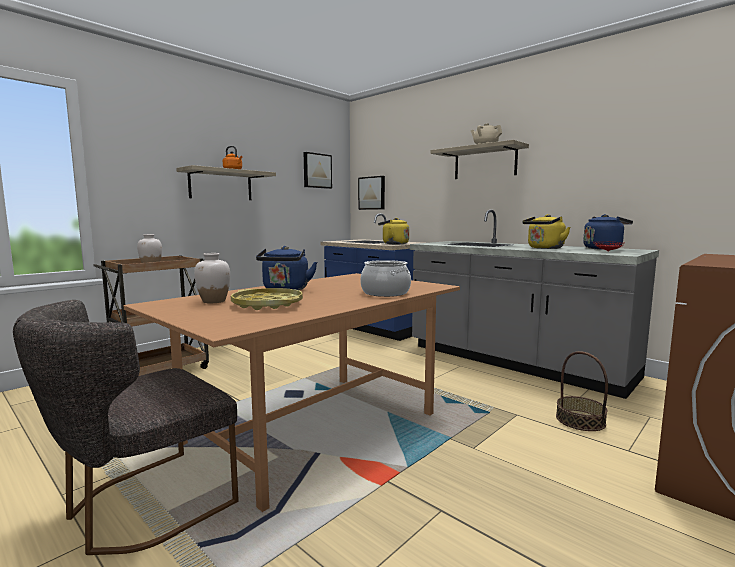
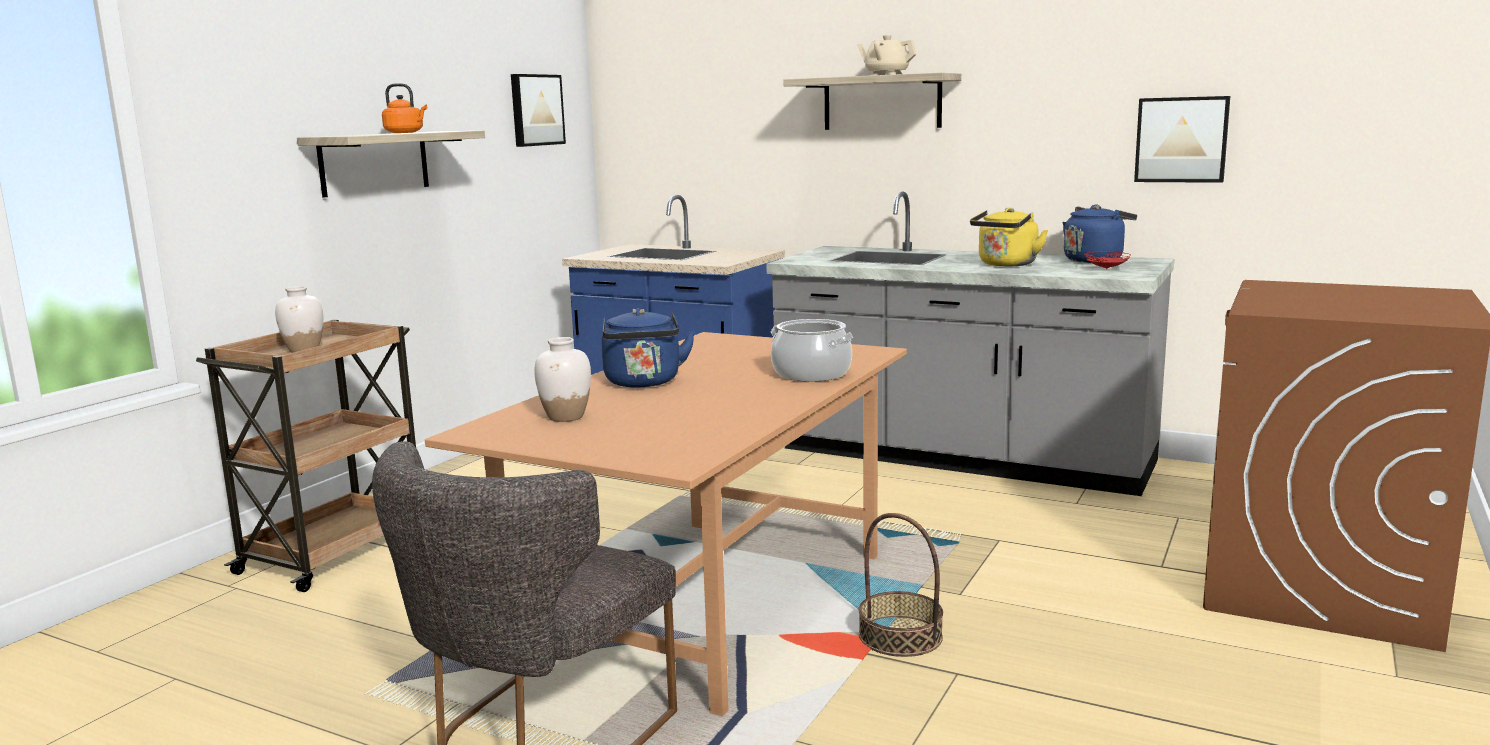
camera: 15 degrees left, 5 degrees up
(267, 304) = (663, 414): yellow tray -> none
(372, 193) = (647, 150): picture -> picture (1181, 139)
(393, 244) = (720, 259): yellow kettle -> none
(580, 420) = (1089, 535): basket -> basket (900, 636)

